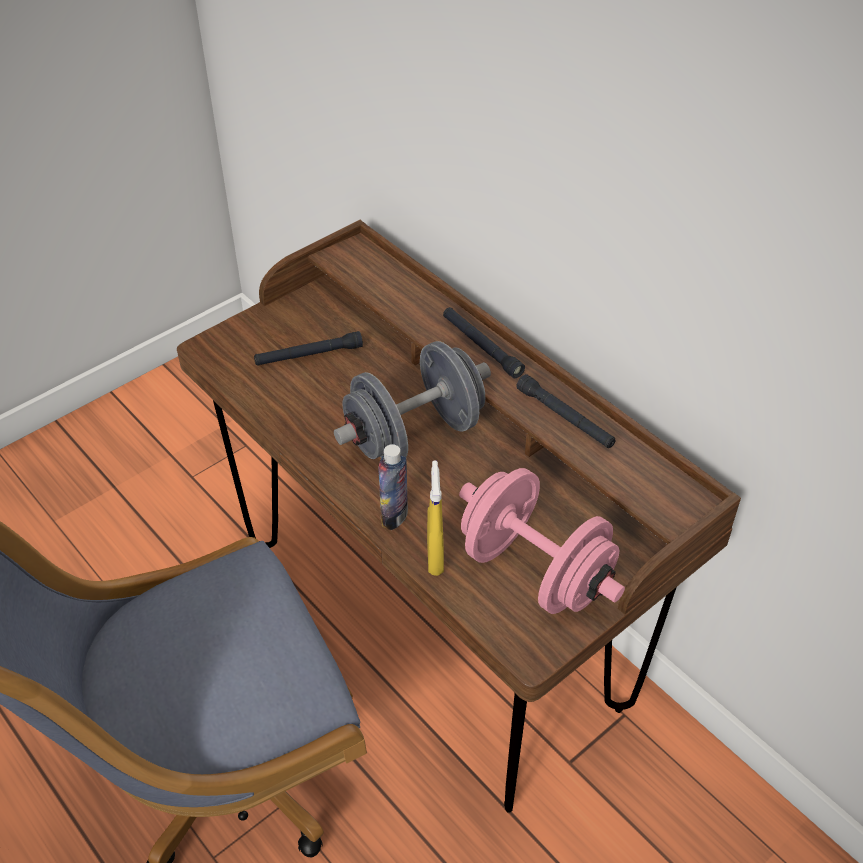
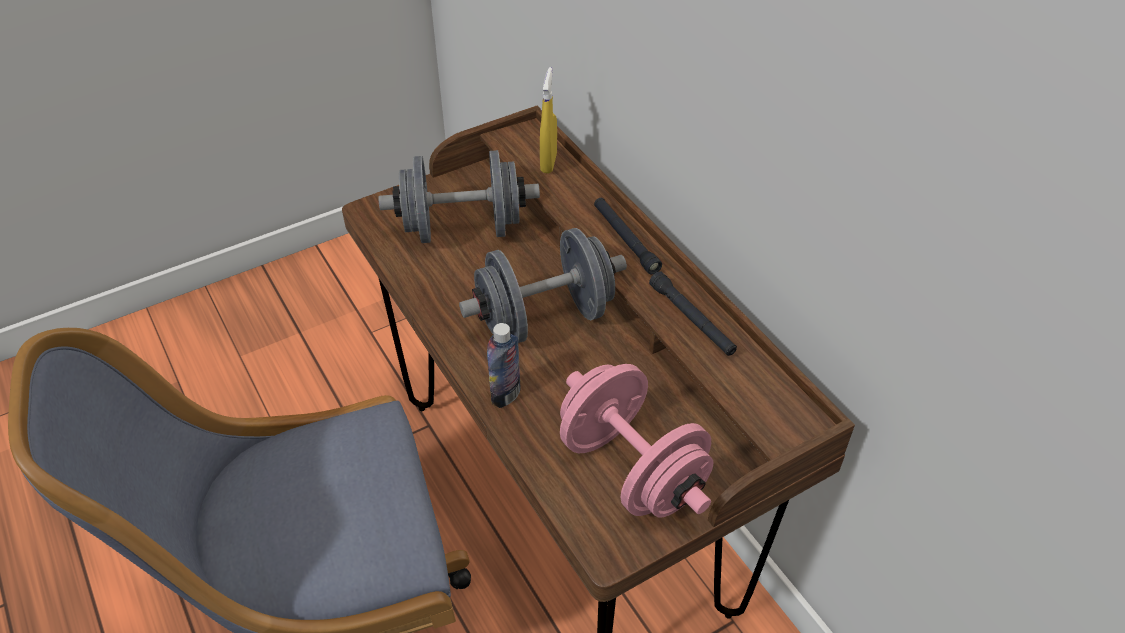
camera: 10 degrees right, 0 degrees up
(309, 355) = (462, 229): black flashlight -> grey dumbbell
(435, 558) = (535, 441): yellow spray bottle -> yellow spray bottle (548, 163)

